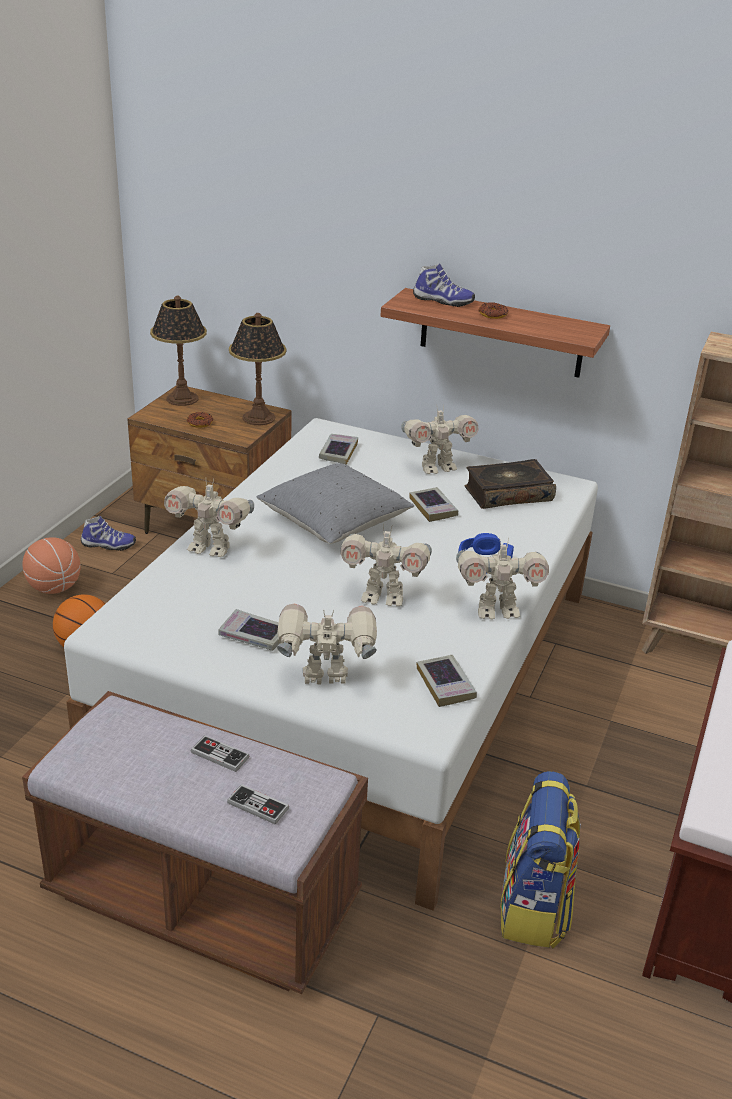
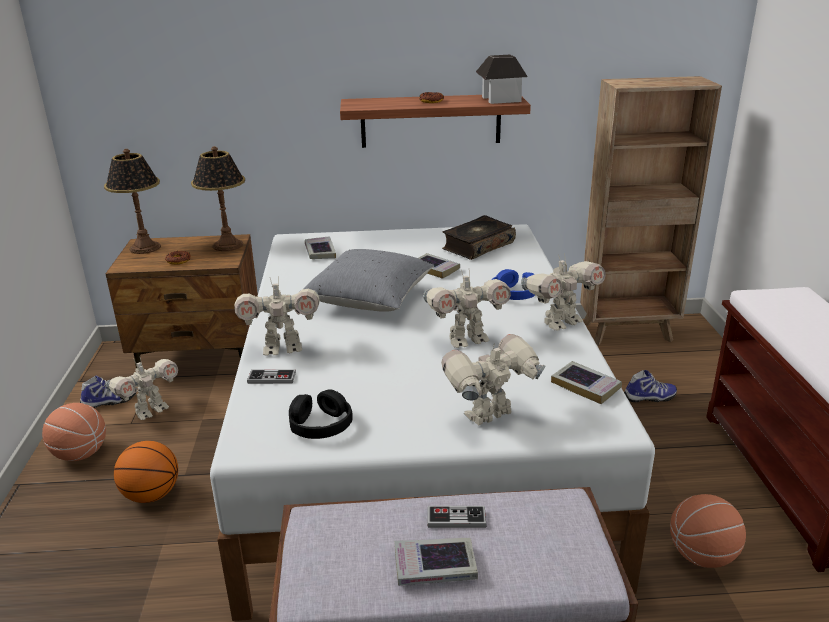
camera: 25 degrees left, 5 degrees down
(177, 633) = (320, 425): none -> black headphones
(253, 635) = (392, 403): book -> book (435, 567)
(258, 806) = (537, 550): game controller -> game controller (272, 378)
(437, 468) = (408, 243): toy robot -> toy robot (150, 411)
(442, 301) = (382, 100): shoe -> shoe (650, 398)
(534, 908) = (702, 555): backpack -> basketball
(572, 330) = (500, 99): none -> toy house

